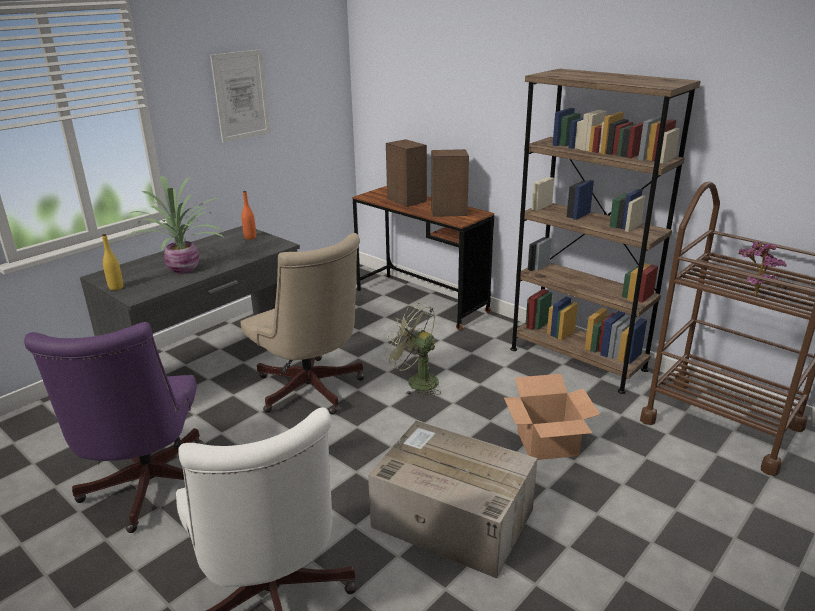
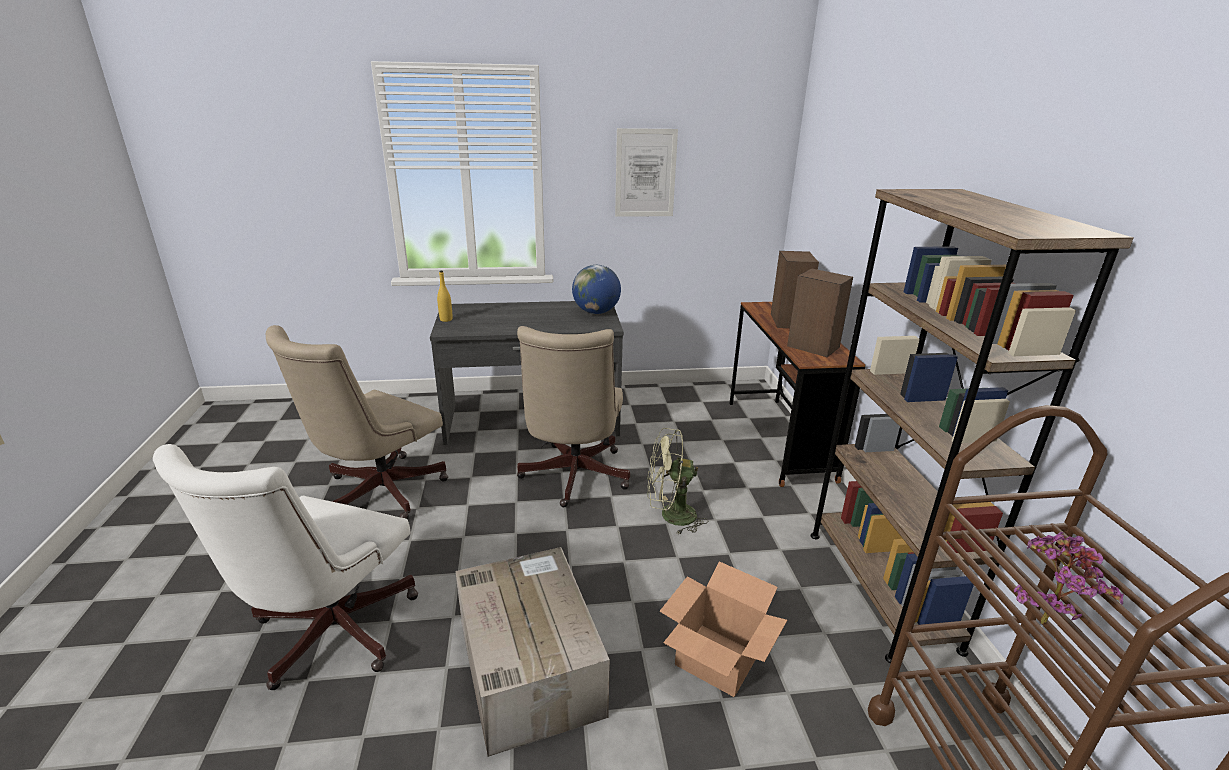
camera: 40 degrees right, 0 degrees up
(147, 490) = (376, 493): purple office chair -> beige office chair
(185, 269) = (509, 321): potted plant -> none
(250, 237) = (596, 312): orange bottle -> globe
(416, 381) = (670, 516): green fan -> green fan turned 75 degrees counterclockwise

